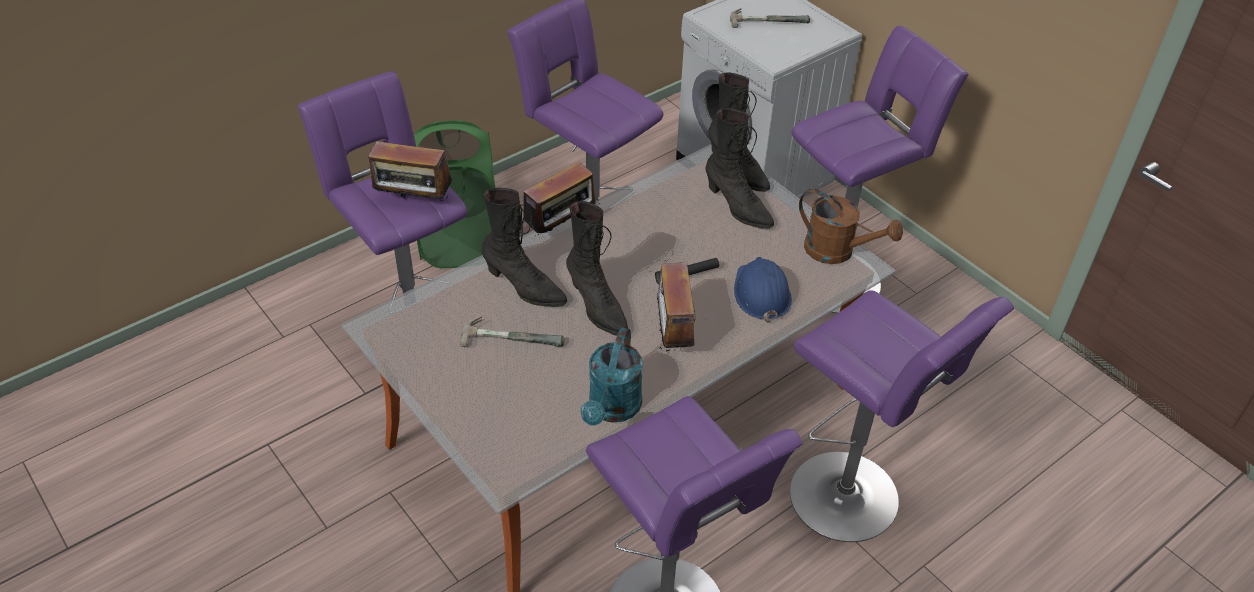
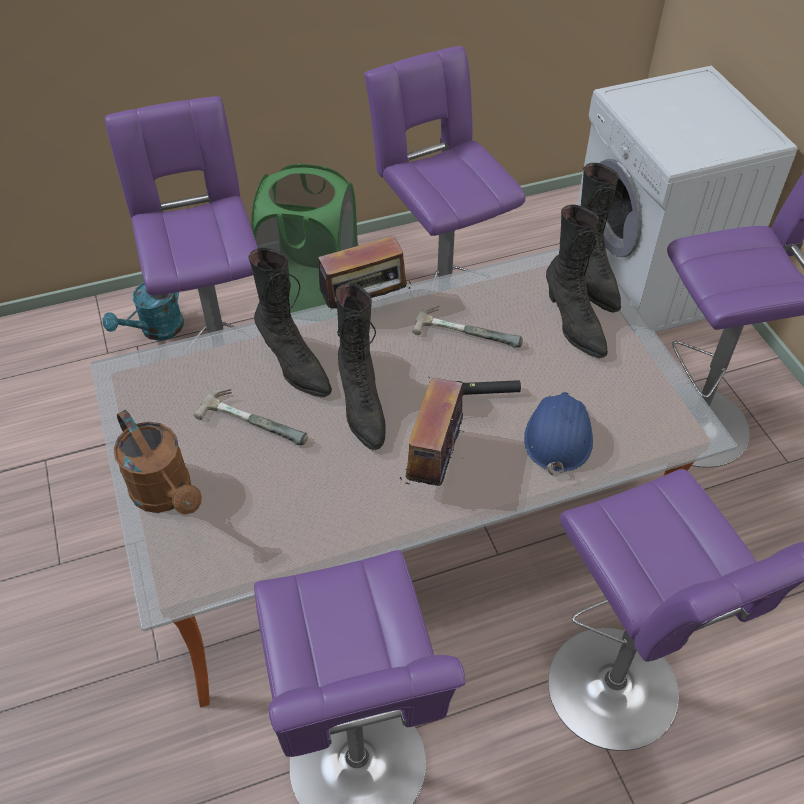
camera: 20 degrees right, 5 degrees up
(414, 203) = (207, 246): radio -> none
(612, 410) = (323, 537): turquoise watering can -> turquoise watering can (156, 331)
(768, 19) = (689, 112): hammer -> hammer (469, 329)
(837, 252) = (672, 405): brown watering can -> brown watering can (167, 495)

